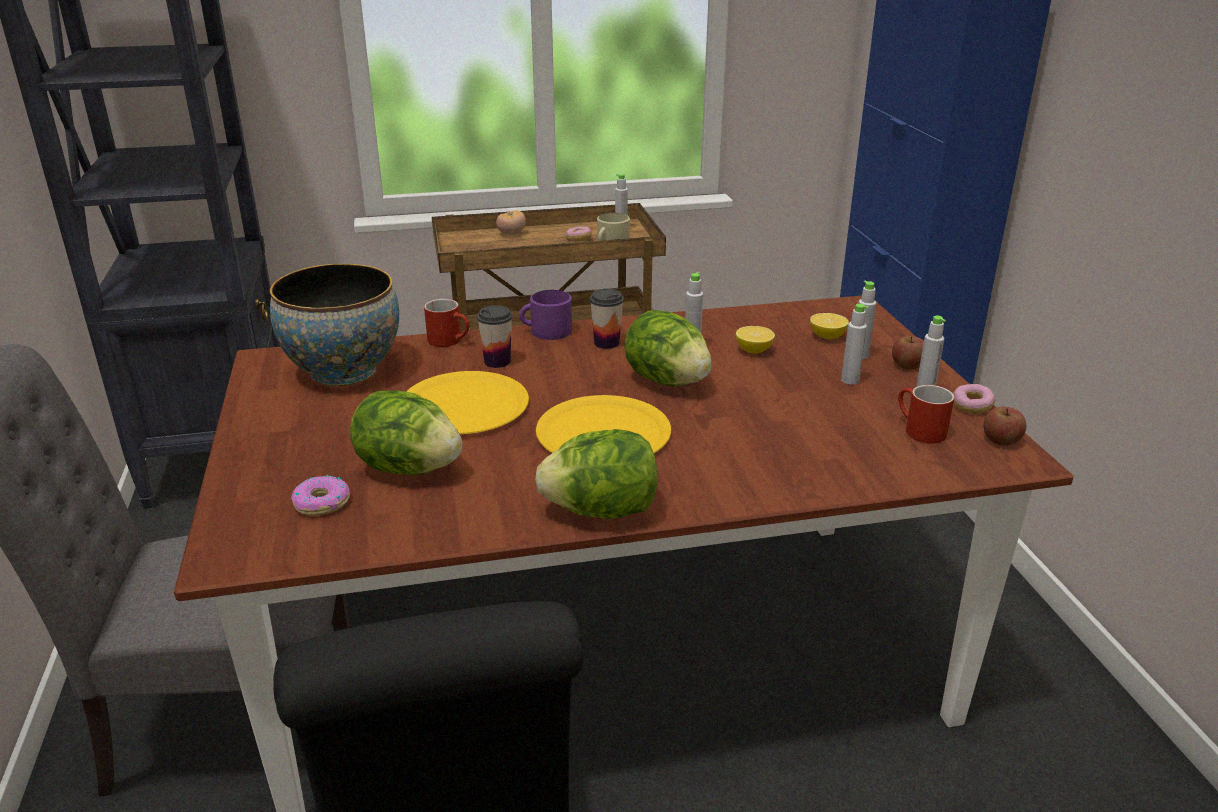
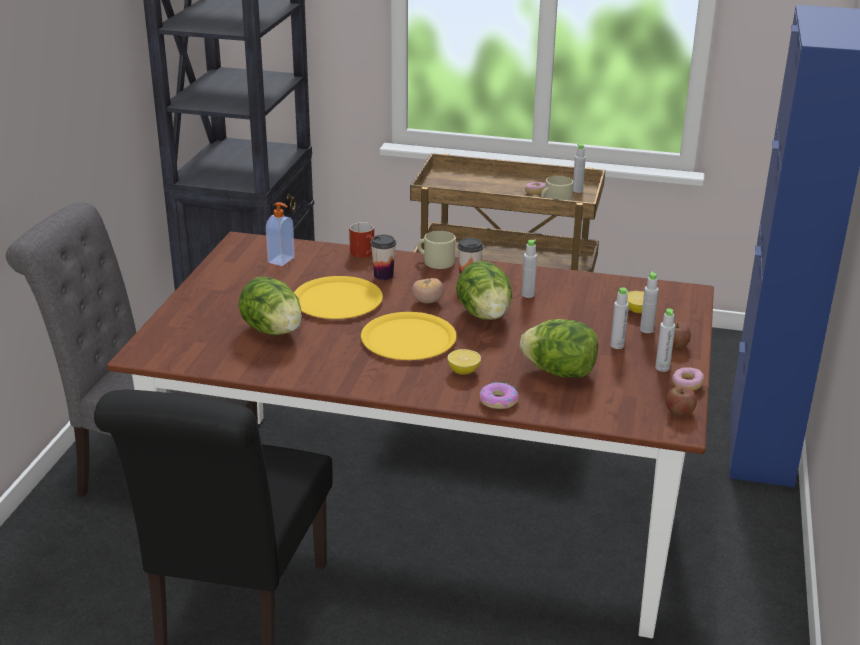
camera: 25 degrees right, 0 degrees up
(321, 503) = (210, 338): donut -> donut (498, 401)
(344, 371) = (282, 260): bowl -> soap dispenser
(511, 234) = (488, 178): tomato -> tomato (427, 301)
(546, 331) = (435, 261): purple mug -> beige mug
(601, 511) = (362, 384): lettuce -> lettuce (559, 372)
(754, 350) = (570, 308): lemon -> lemon (463, 371)
(918, 430) = (625, 390): red mug -> none

